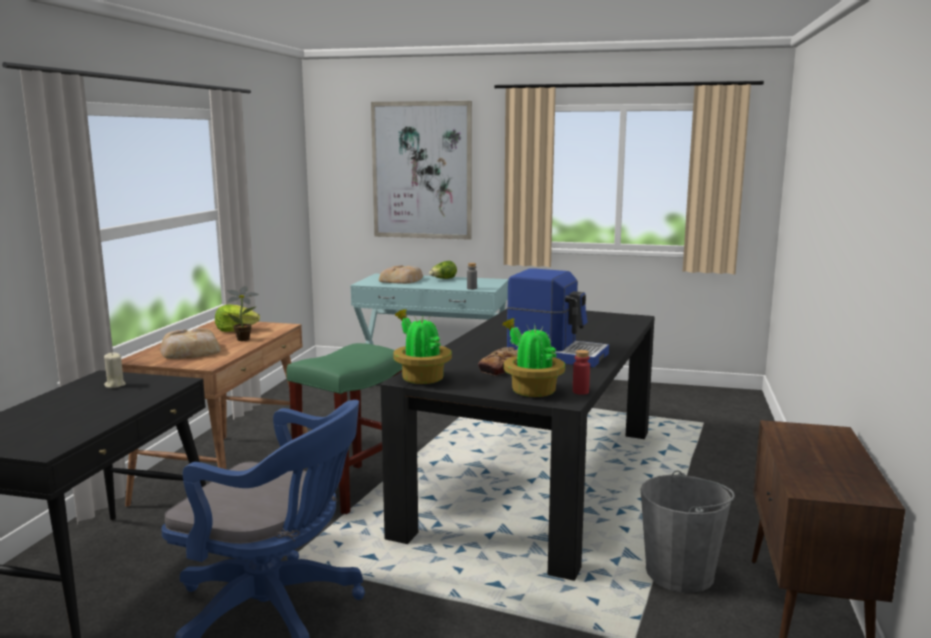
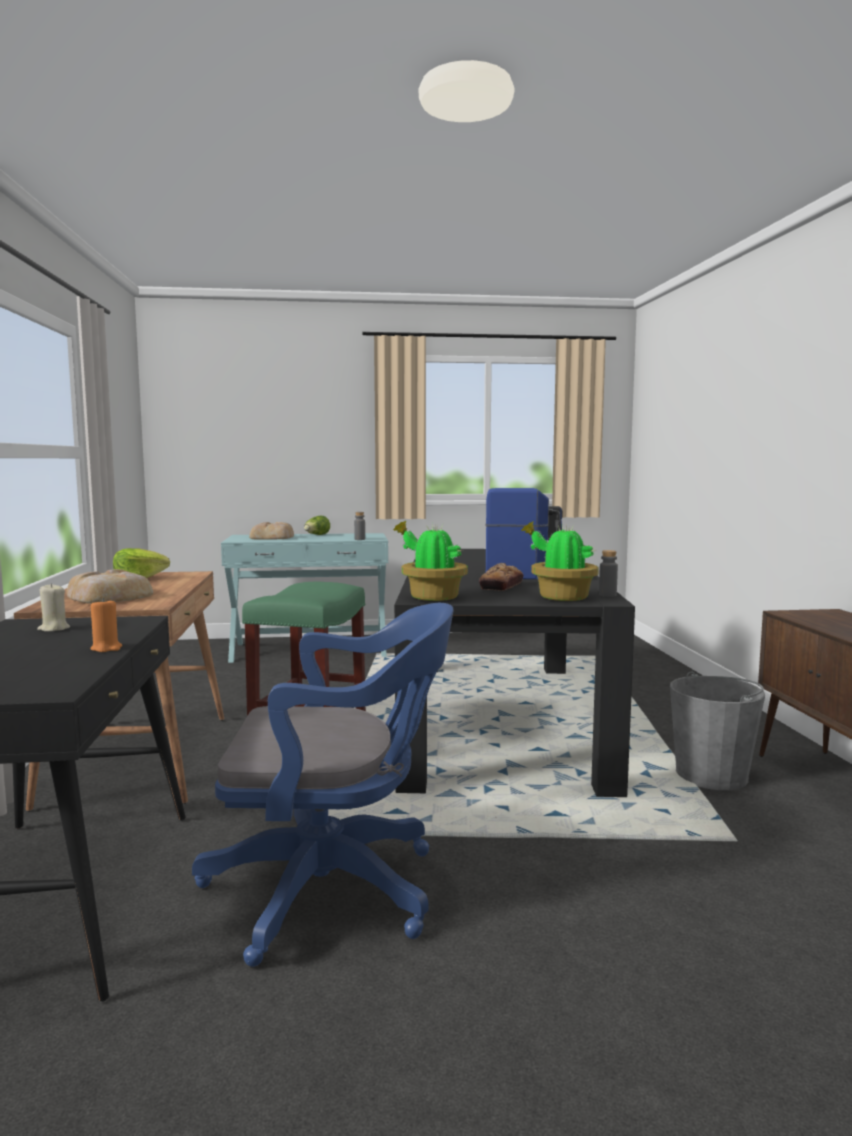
camera: 20 degrees left, 5 degrees down
(122, 411) = (106, 648): none -> orange candle
(245, 339) = (166, 584): potted plant -> none
(422, 170) = (280, 422): picture -> none
(580, 392) = (607, 595): red bottle -> grey bottle

